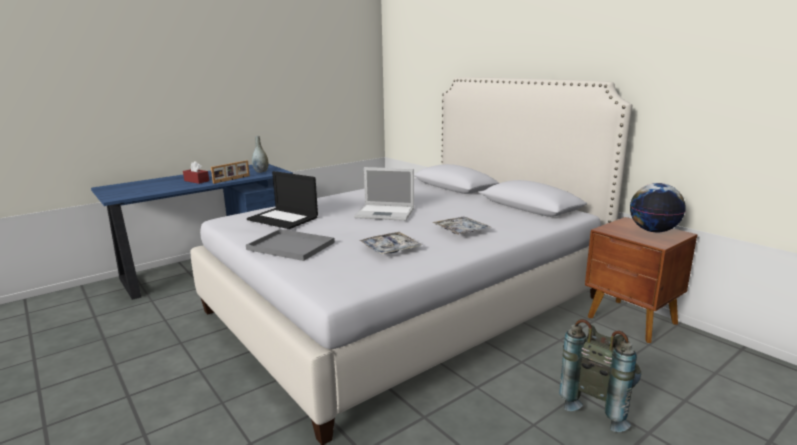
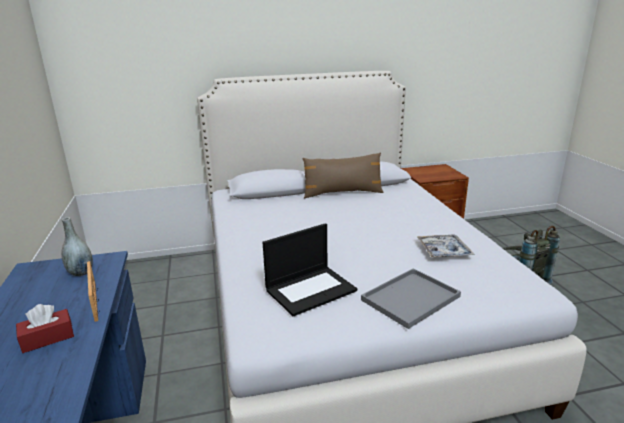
camera: 65 degrees left, 5 degrees up
(386, 213) = (337, 233): laptop -> none
(461, 231) = (412, 216): tray -> none
(484, 203) = (342, 193): none -> brown pillow
(653, 231) = (434, 170): globe -> none

